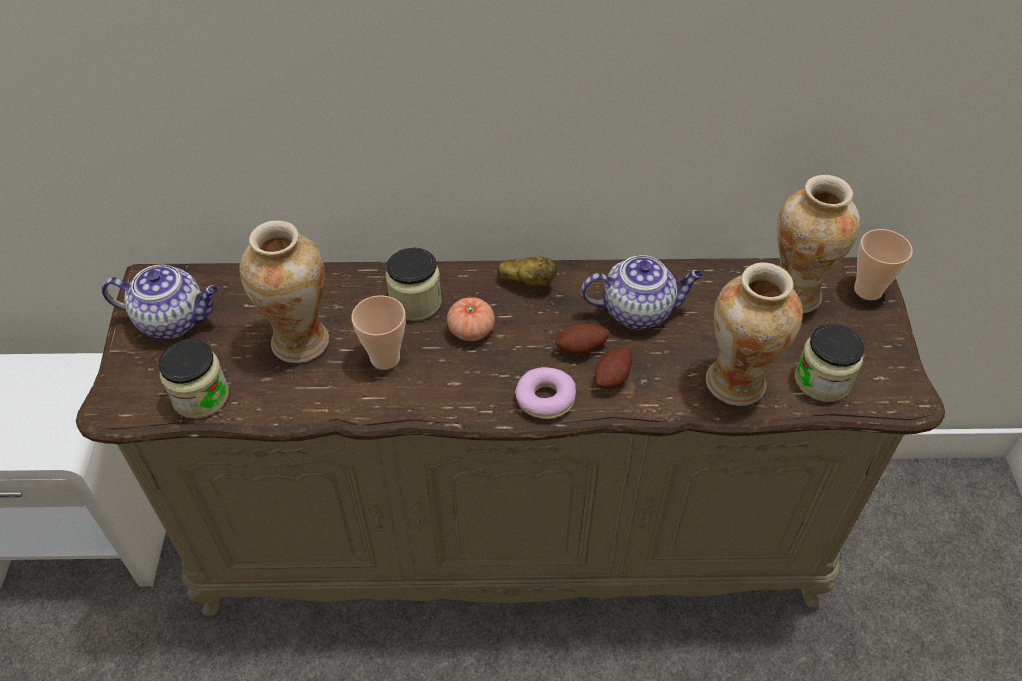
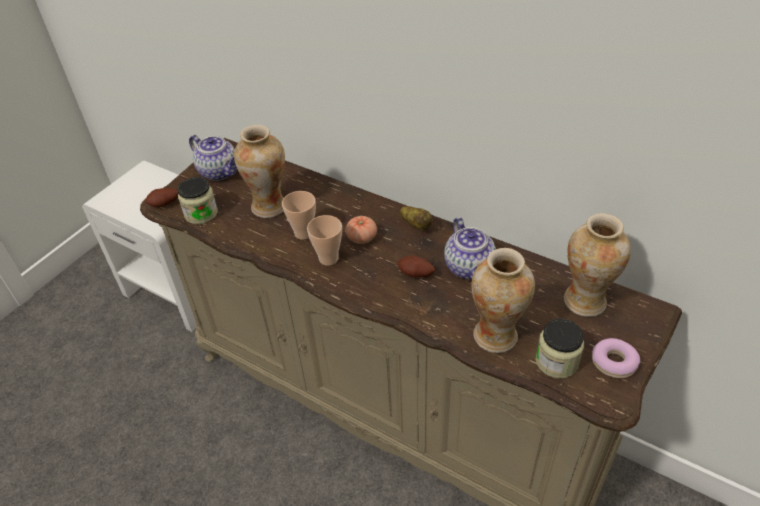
camera: 35 degrees right, 5 degrees down
(415, 302) = (344, 211): jar -> none
(545, 399) = (370, 292): donut -> donut (613, 362)
(613, 378) = (420, 299): potato -> potato (165, 205)
(638, 311) = (470, 268): teapot -> teapot turned 45 degrees clockwise
(868, 290) = (643, 321): cup -> cup (328, 258)

